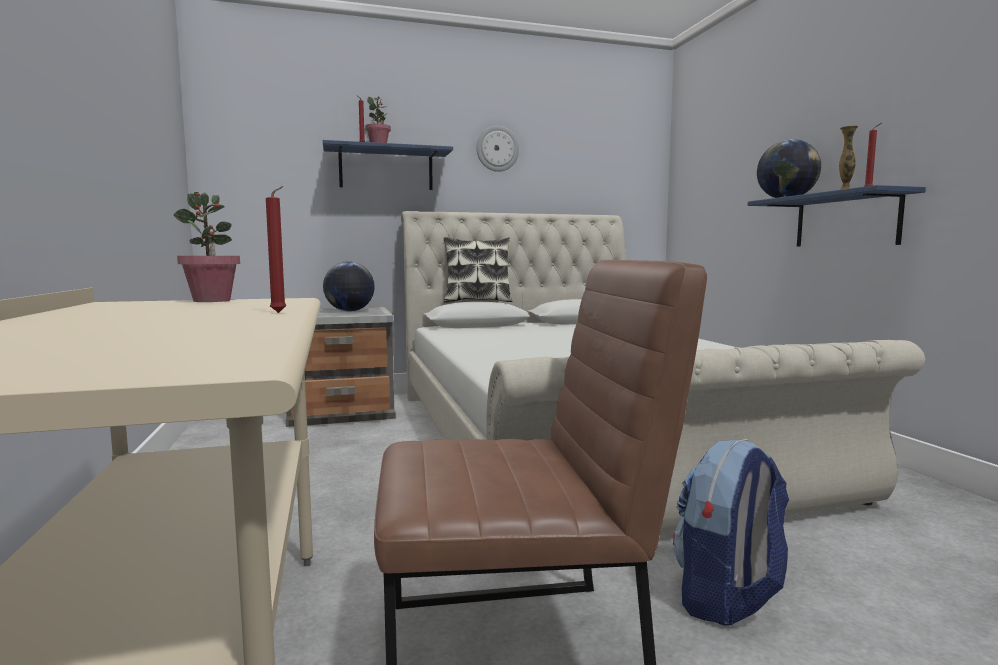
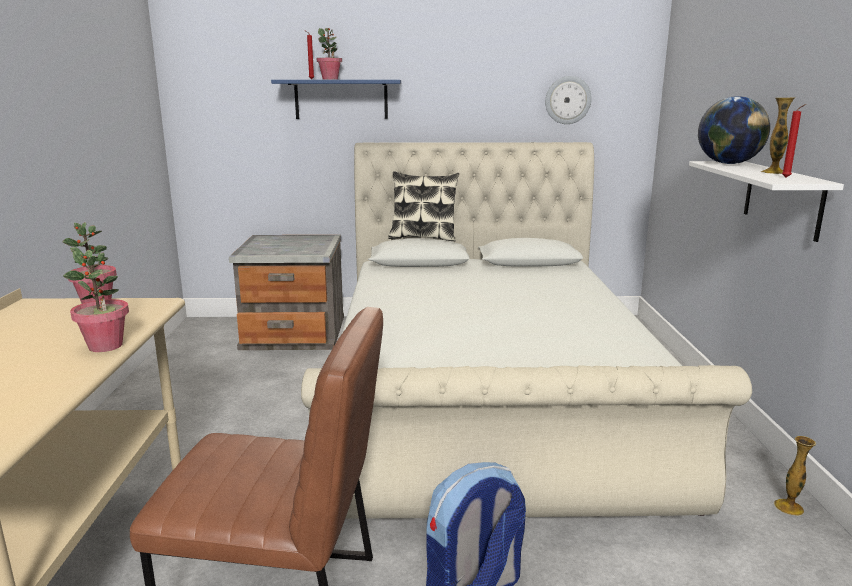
camera: 15 degrees right, 10 degrees up
(280, 312) = (105, 346): red candle -> potted plant
(349, 311) = (299, 245): globe -> none
(497, 149) = (457, 72): wall clock -> wall clock (568, 100)
(846, 220) = (782, 199): blue shelf -> white shelf
(930, 490) = (788, 507): none -> vase

